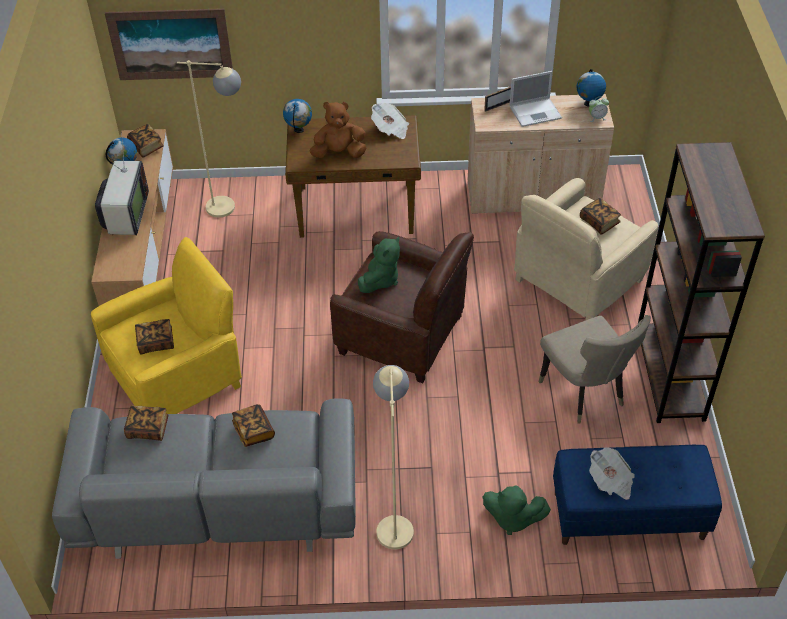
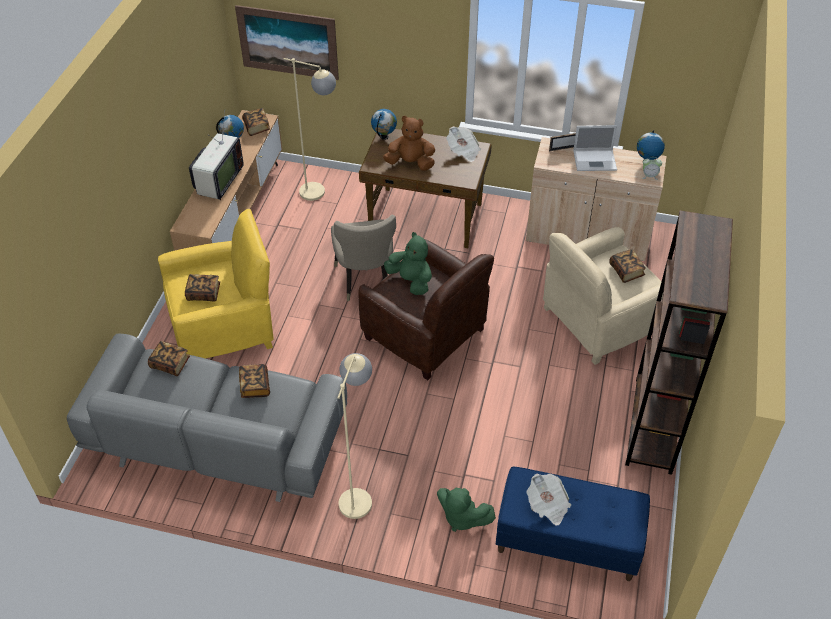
camera: 15 degrees right, 0 degrees up
(380, 280) = (411, 281): green plush toy -> green plush toy turned 90 degrees counterclockwise
(585, 394) = (569, 423): beige chair -> beige chair (365, 281)

